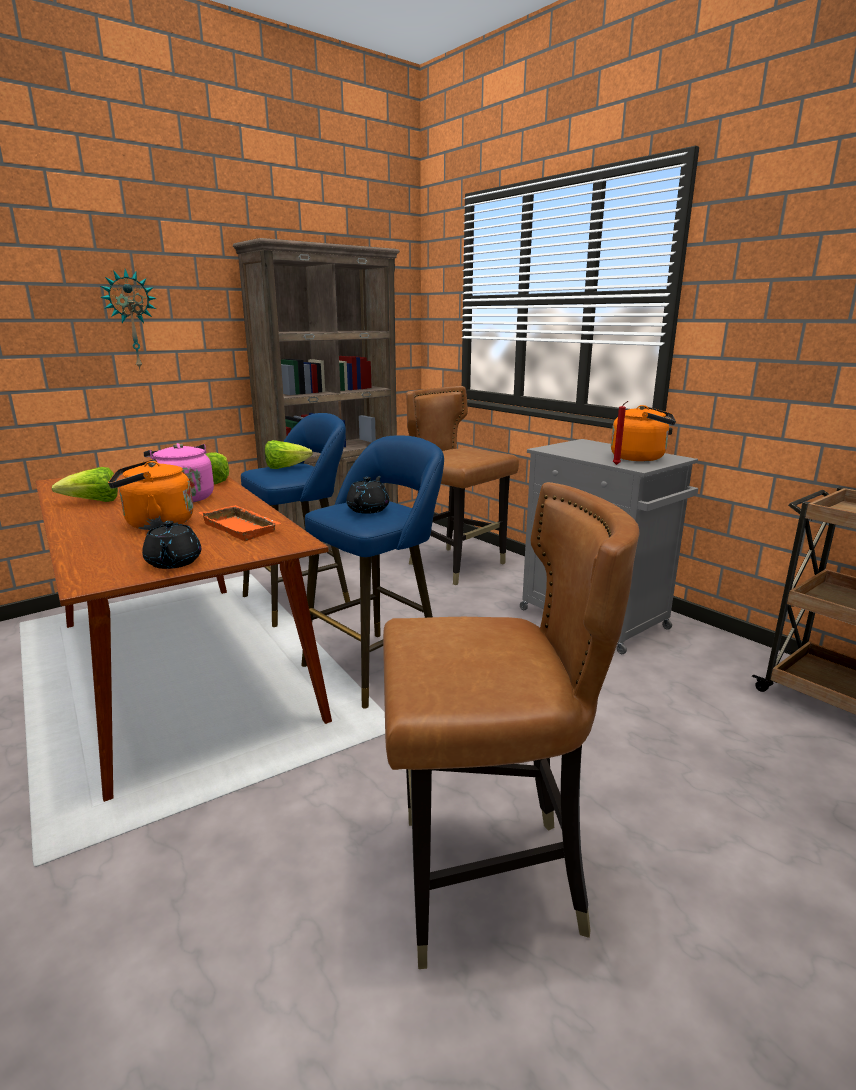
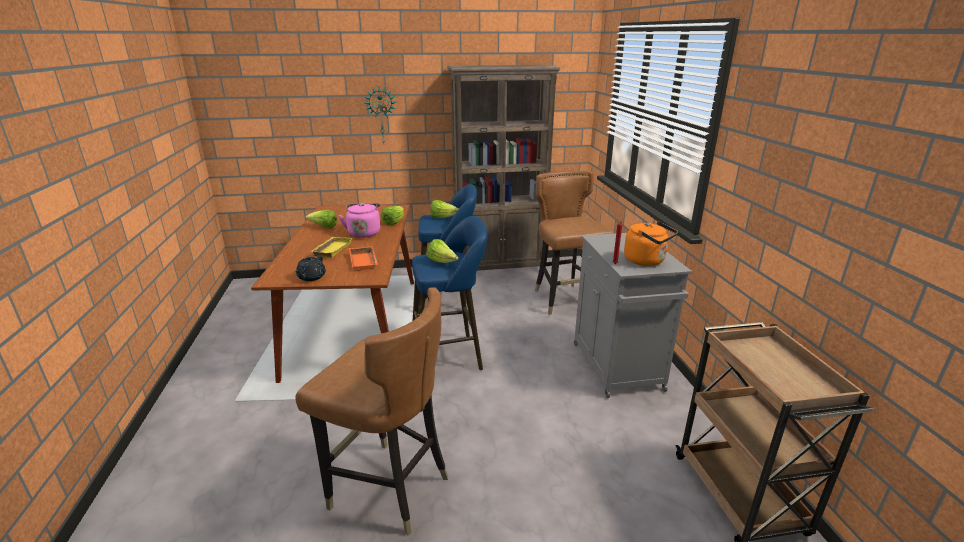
camera: 30 degrees right, 5 degrees up
(155, 524) = (332, 249): orange kettle -> yellow tray
(368, 509) = (442, 262): black teapot -> lettuce

